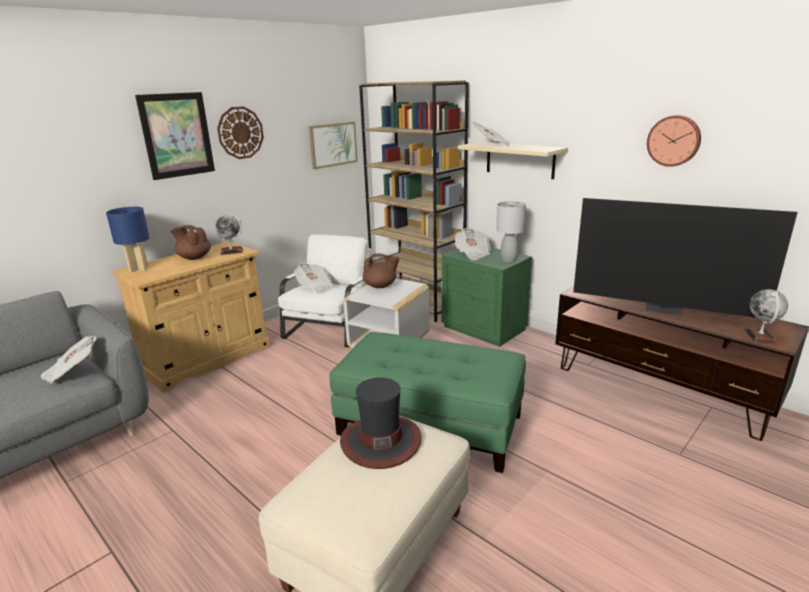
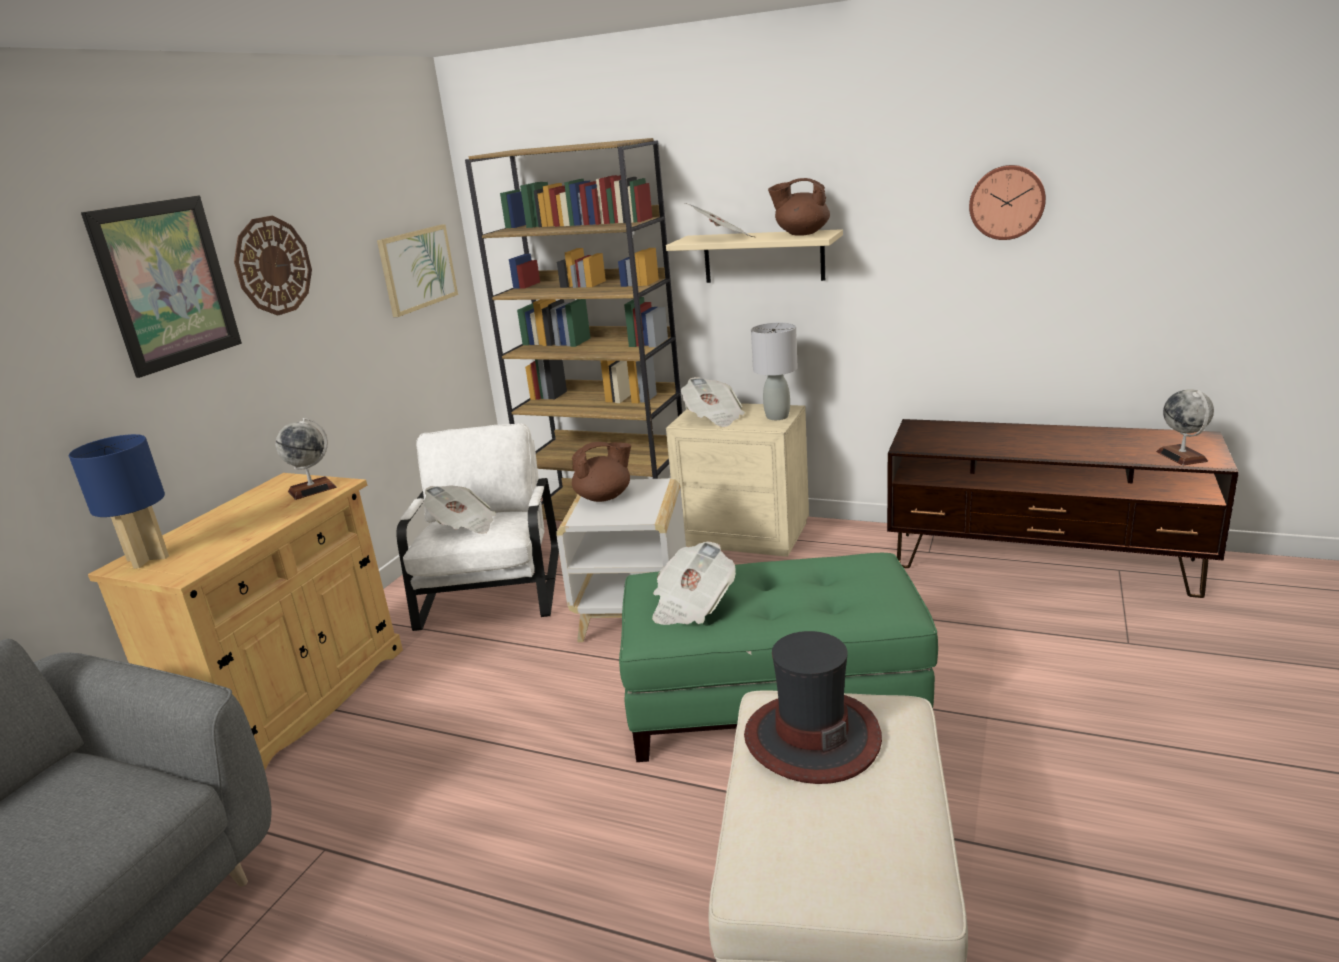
camera: 20 degrees left, 0 degrees up
(72, 372) = (117, 793): newspaper -> newspaper (691, 606)
(194, 257) = (247, 515): brown teapot -> brown teapot (801, 234)
(484, 328) = (744, 534): green nightstand -> beige nightstand
(664, 308) = (1040, 444): television -> none

